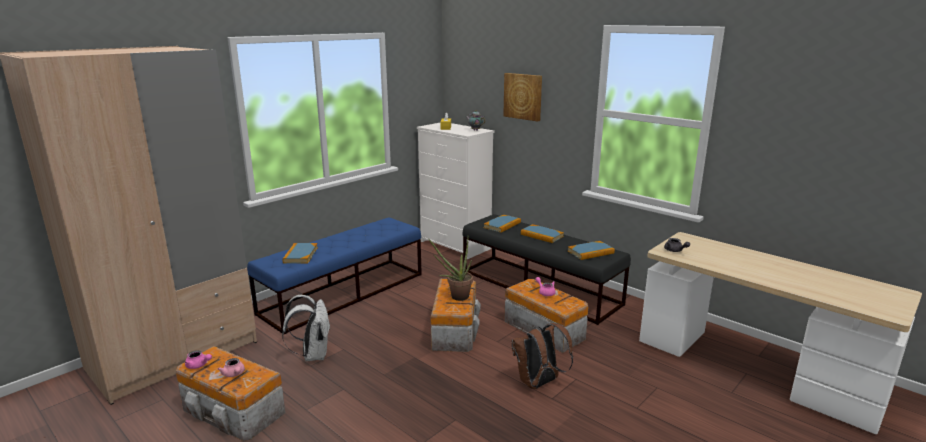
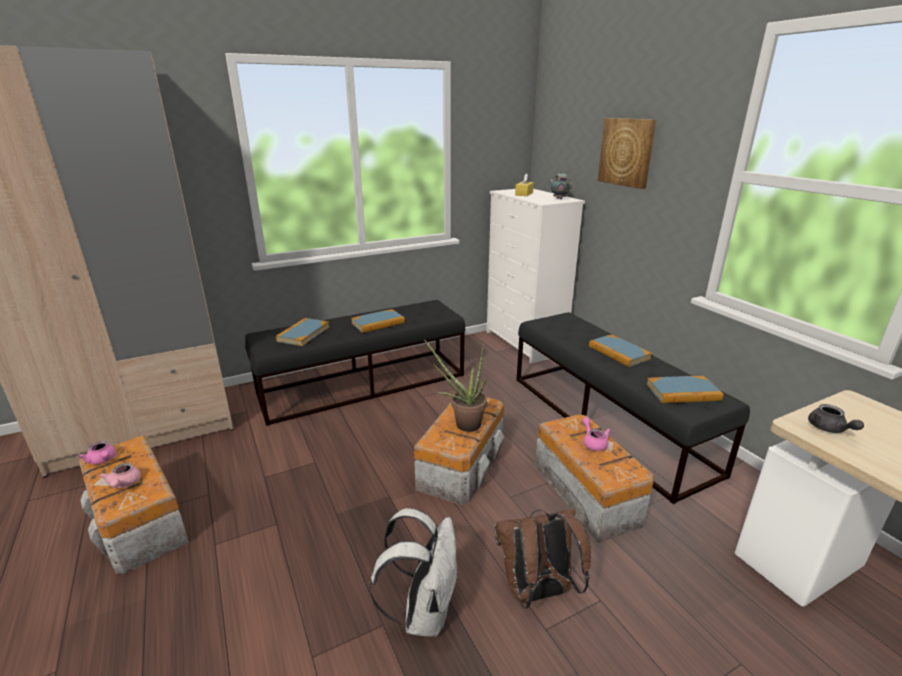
camera: 20 degrees right, 5 degrees up
(313, 355) = (277, 462): white backpack -> white backpack (424, 611)
(344, 293) = (364, 384): blue bench -> black bench
(502, 225) = (570, 329): book -> book (378, 323)

